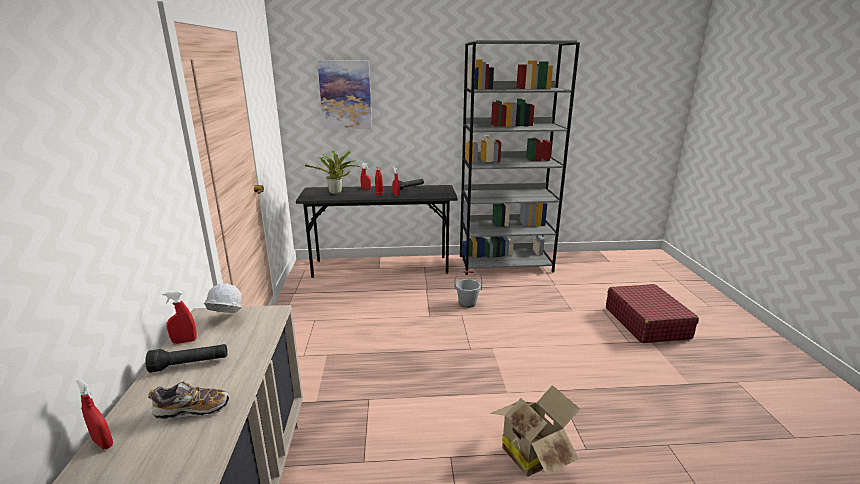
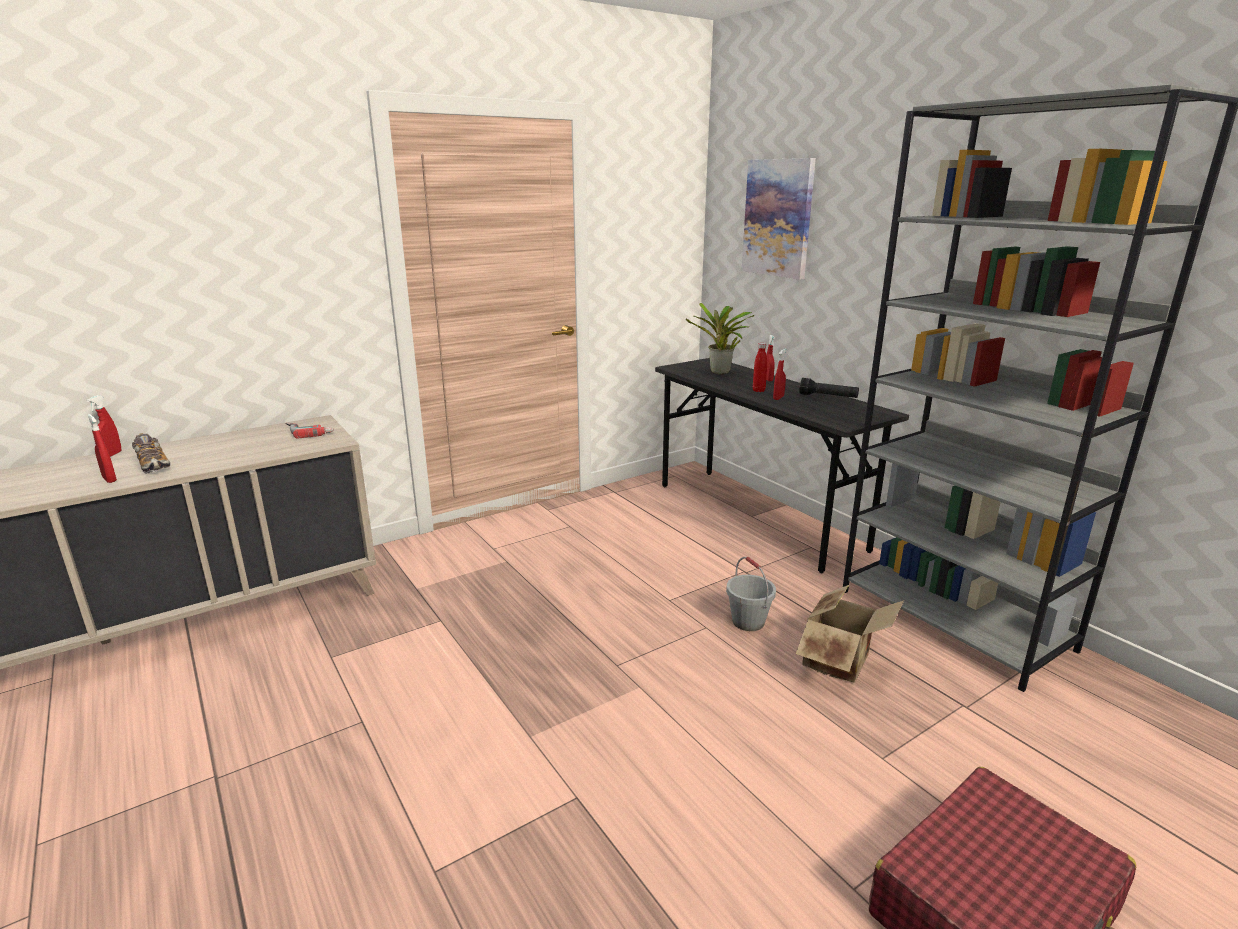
camera: 60 degrees right, 0 degrees up
(184, 341) = (265, 430): red spray bottle -> red spray bottle (109, 479)
(190, 364) = (225, 444): black flashlight -> none
(225, 320) = (310, 431): white hard hat -> power drill
(532, 452) = (399, 803): cardboard box -> cardboard box (841, 662)

